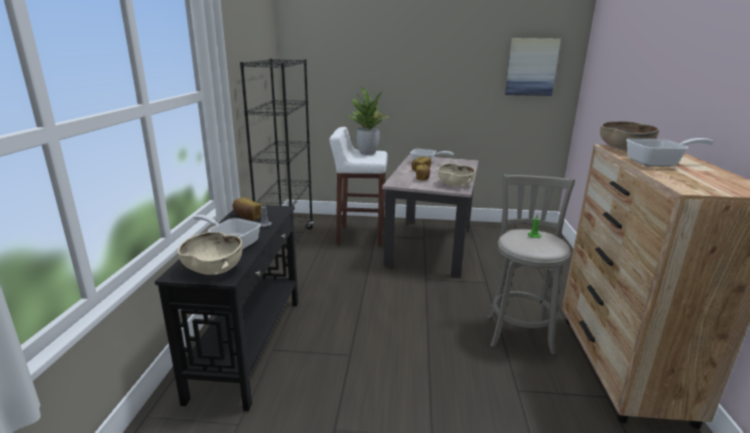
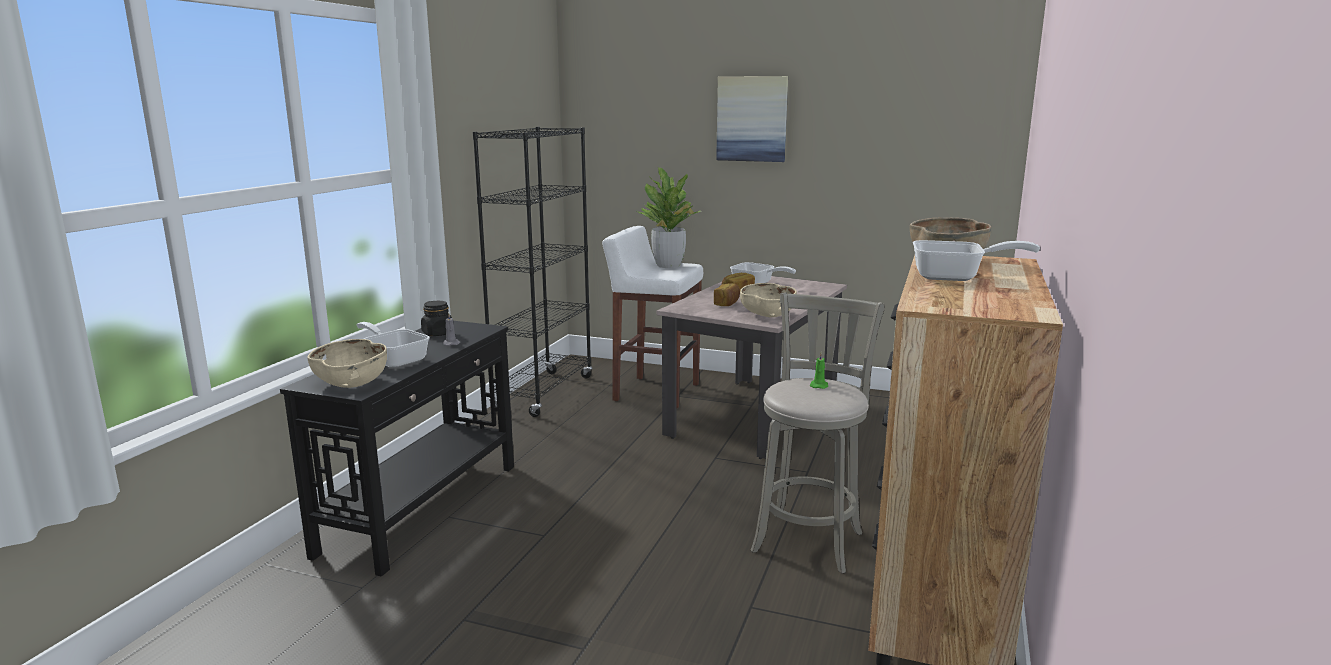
camera: 15 degrees right, 5 degrees down
(247, 216) = (438, 333): bread -> black jar
(531, 67) = (938, 138): picture -> picture (752, 119)

